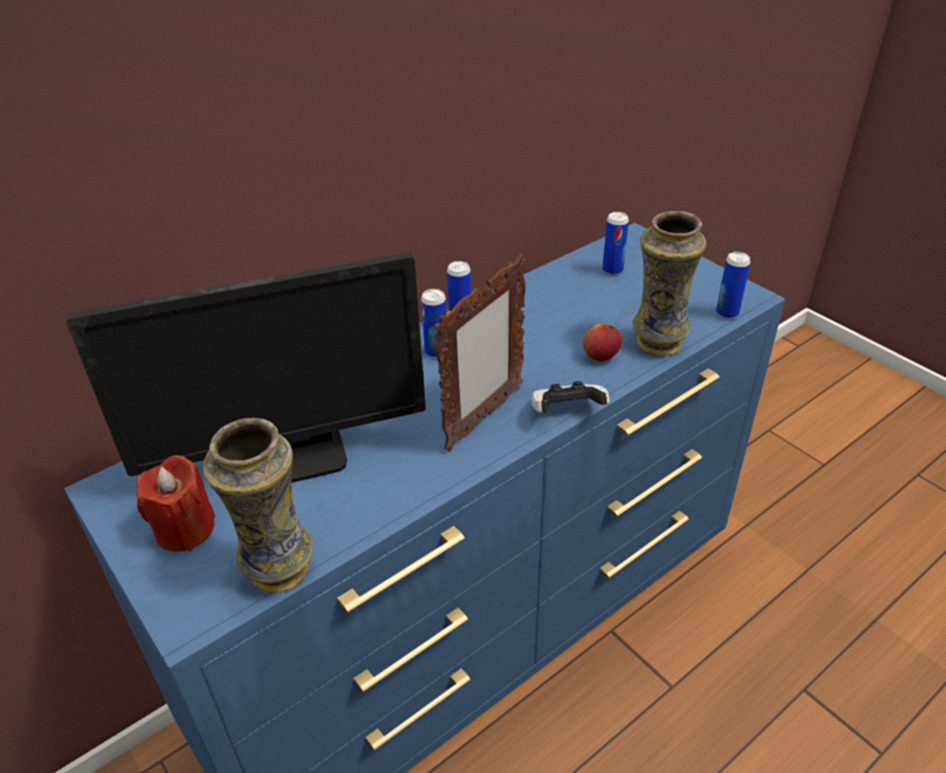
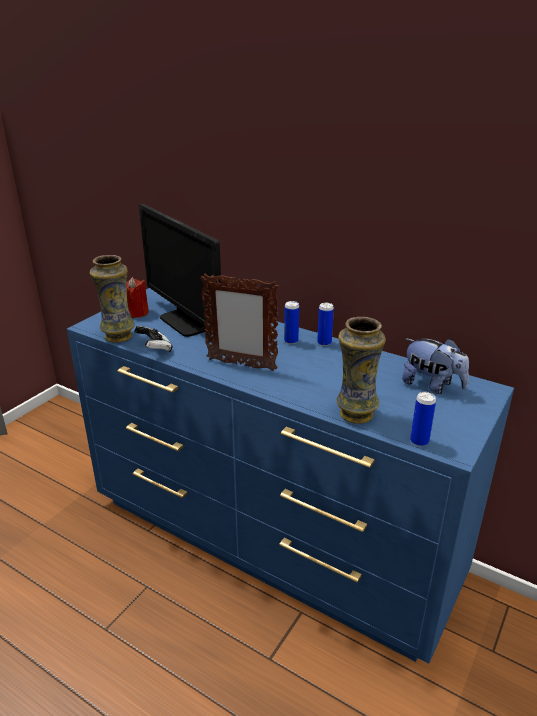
camera: 70 degrees right, 10 degrees down
(566, 412) = (260, 389): game controller -> game controller (155, 349)
(601, 357) = (324, 394): apple -> none
(612, 270) = (432, 385): can -> plush toy

